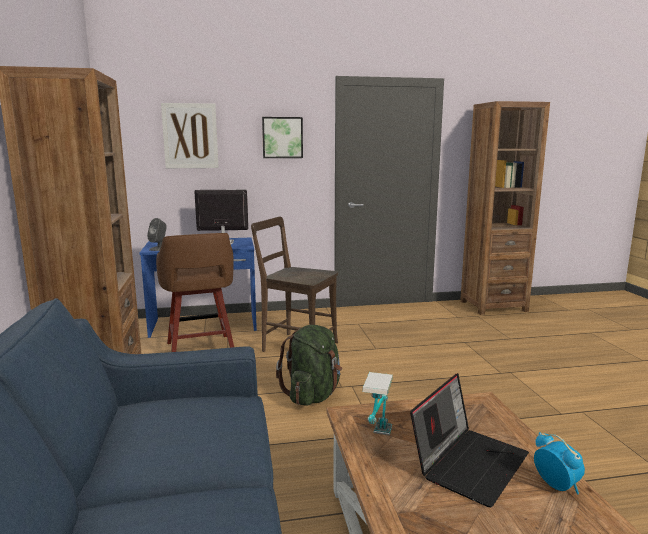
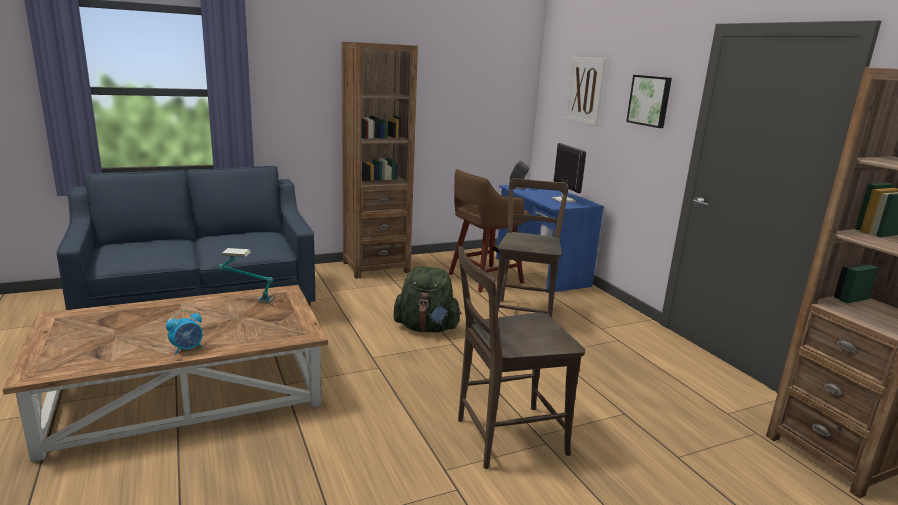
camera: 75 degrees right, 5 degrees up
(468, 462) = (221, 324): laptop -> none
(507, 385) = (505, 437): none -> brown chair

